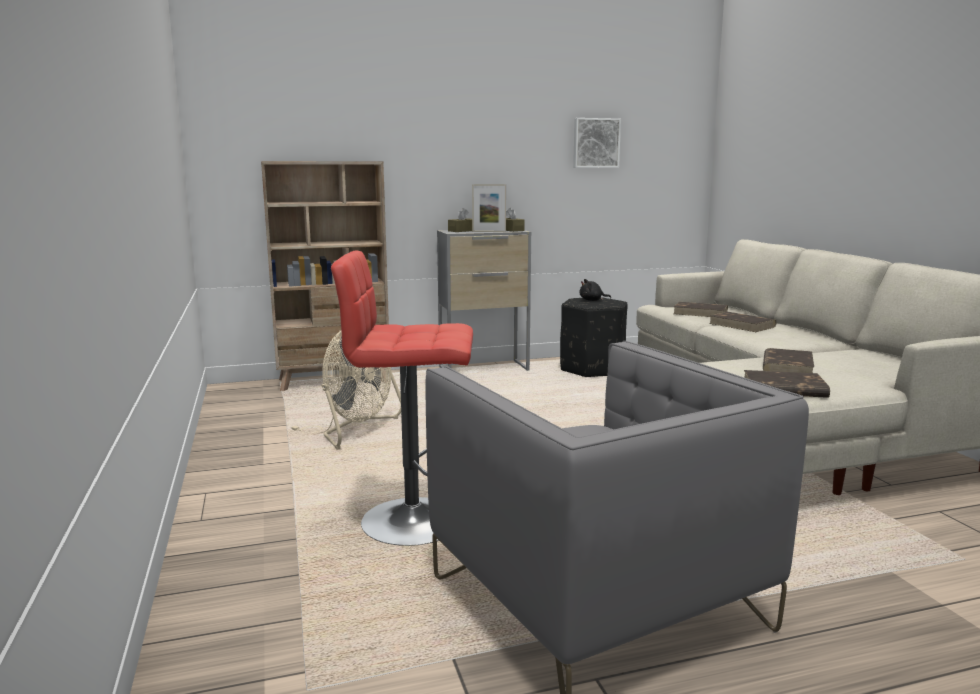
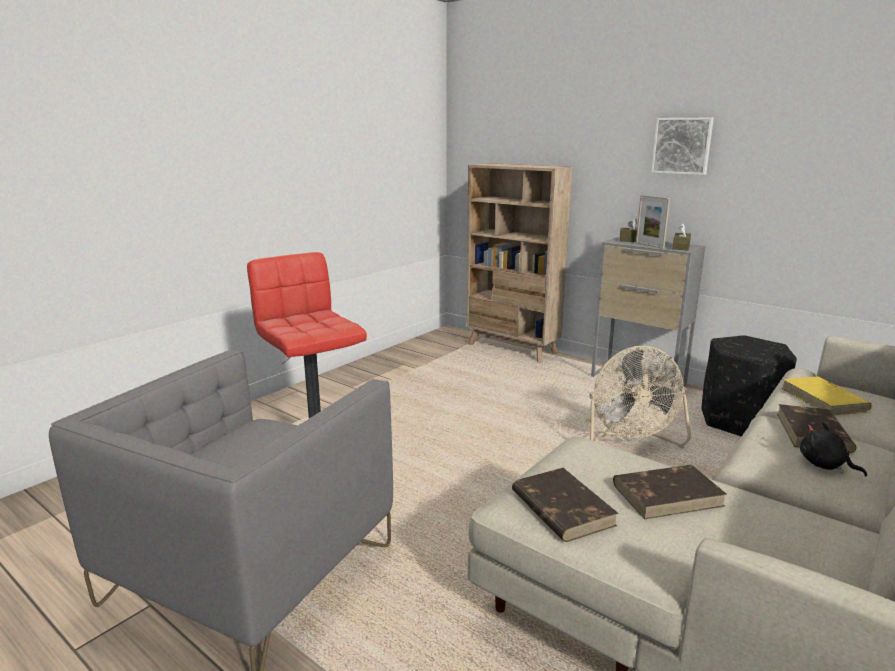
camera: 55 degrees right, 5 degrees up
(350, 431) = (433, 388): beige fan -> beige fan (625, 441)
(592, 300) = (753, 344): black plush toy -> black plush toy (825, 465)
(595, 143) = (830, 153): picture -> picture (682, 146)
(701, 313) = (824, 400): brown book -> yellow book

